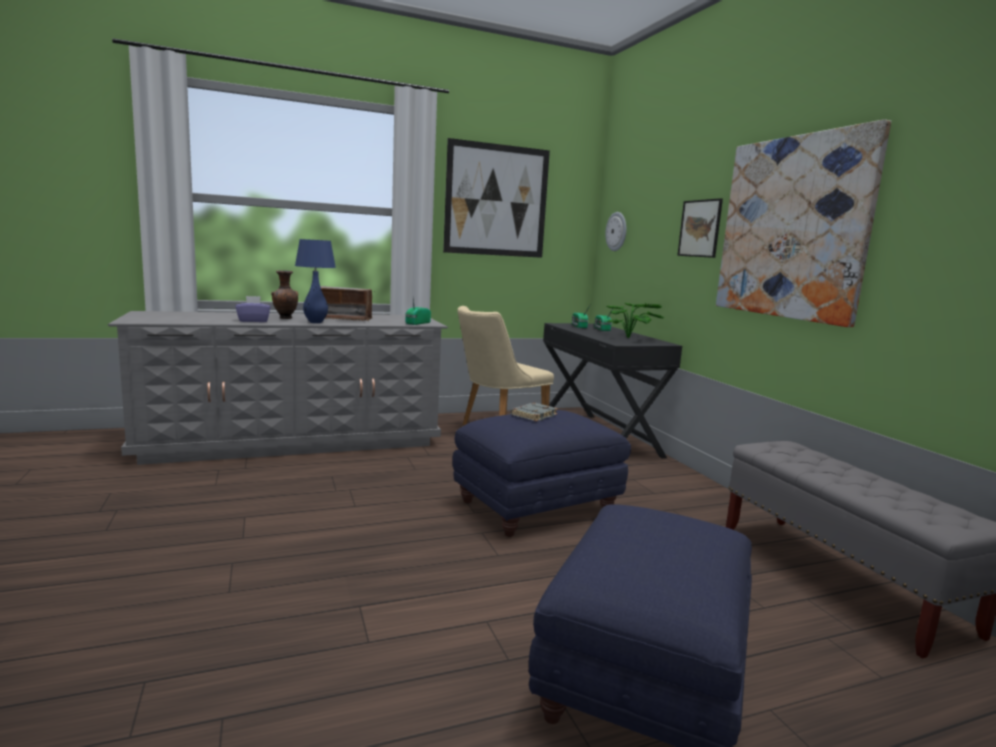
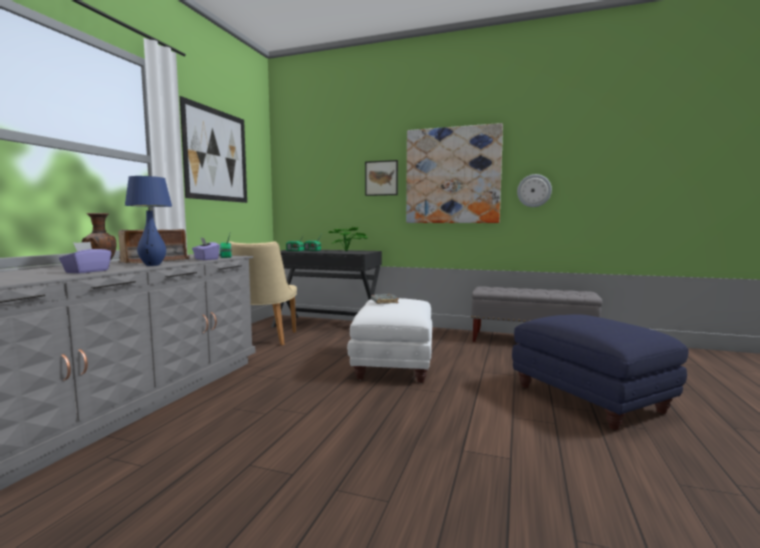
camera: 50 degrees left, 5 degrees down
(385, 323) = (206, 259): none -> purple tissue box
(538, 507) = (394, 365): blue ottoman -> white ottoman
(616, 231) = (297, 183): wall clock -> wall clock (534, 190)

